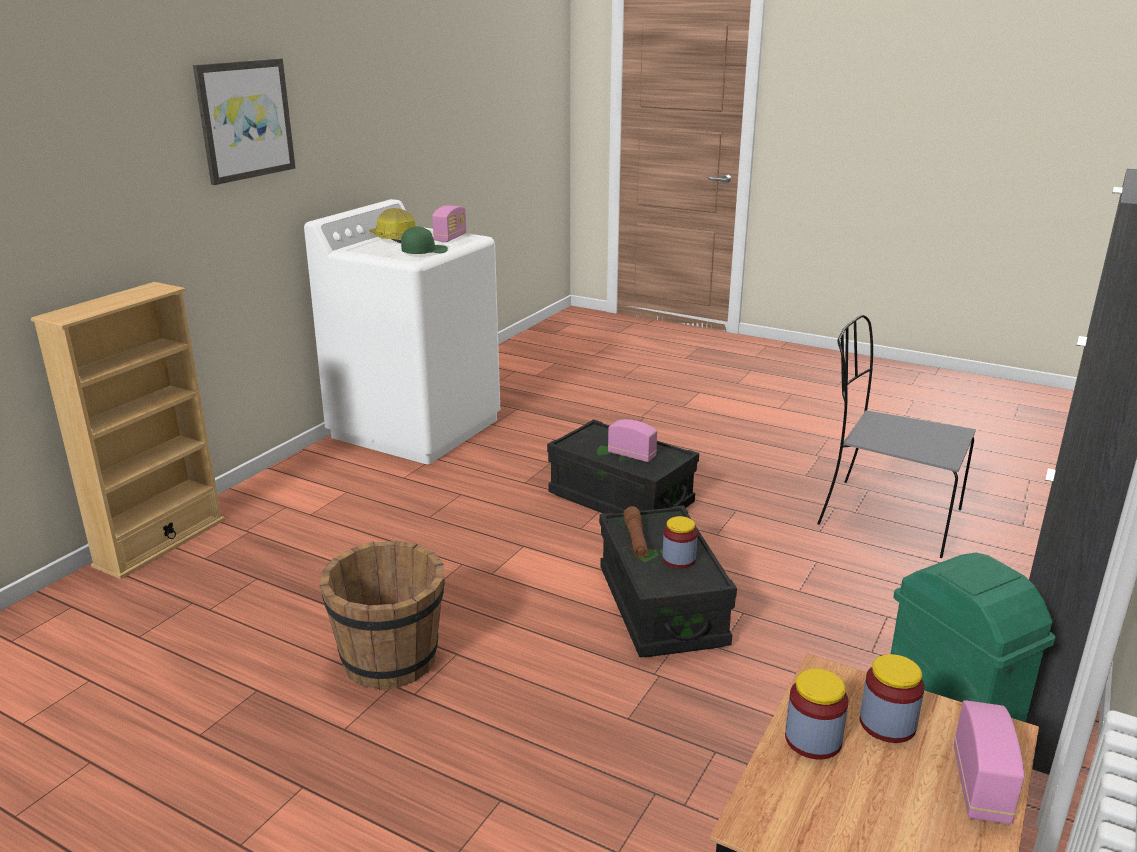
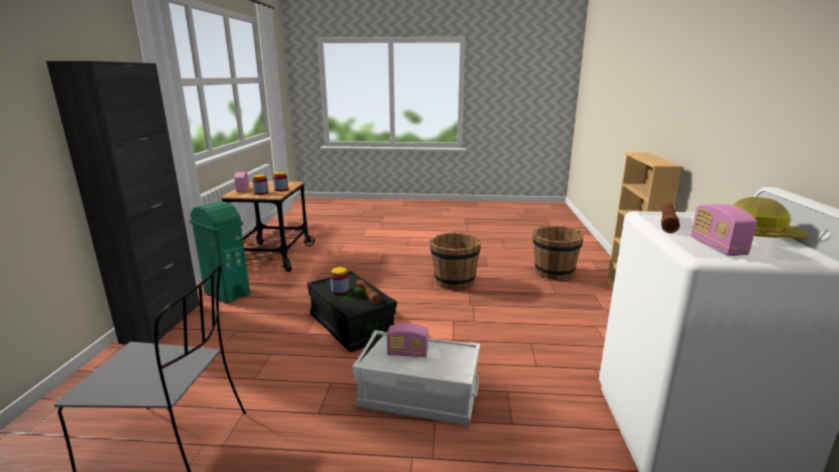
camera: 155 degrees right, 5 degrees down
(165, 625) = (553, 273): none -> brown bucket
(244, 120) = (773, 73): picture -> none
(424, 252) = (667, 223): green cap -> brown flashlight
(620, 499) = (418, 396): black storage box -> white storage box

